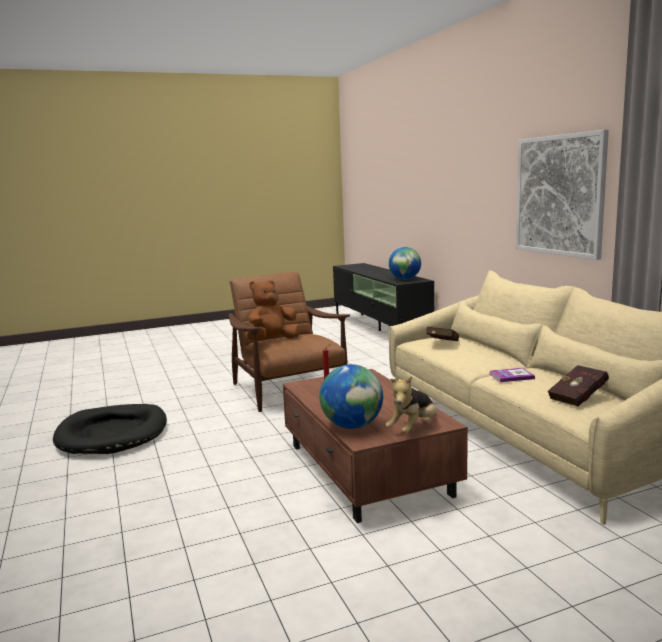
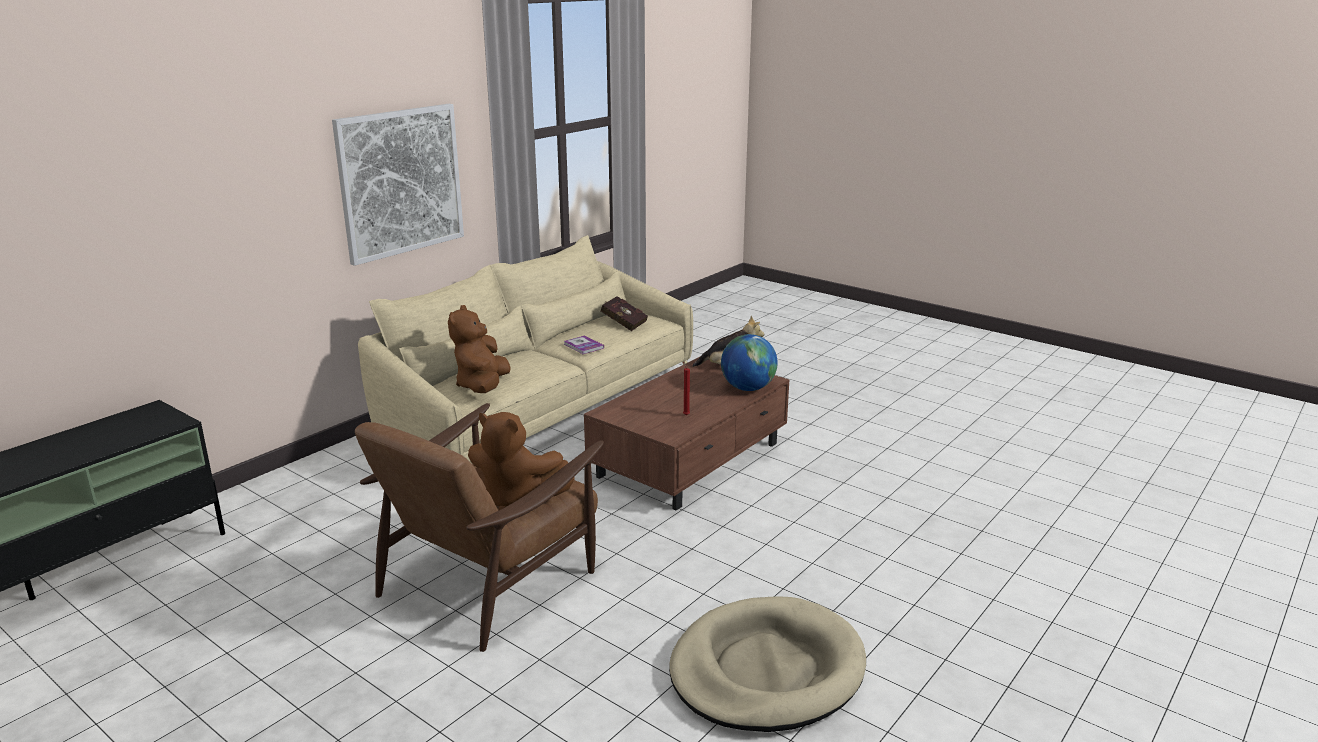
camera: 120 degrees left, 10 degrees up
(113, 434) = (766, 670): black dog bed -> beige dog bed
(405, 279) = (132, 425): globe -> none
(441, 344) = (482, 386): red book -> brown plush toy

